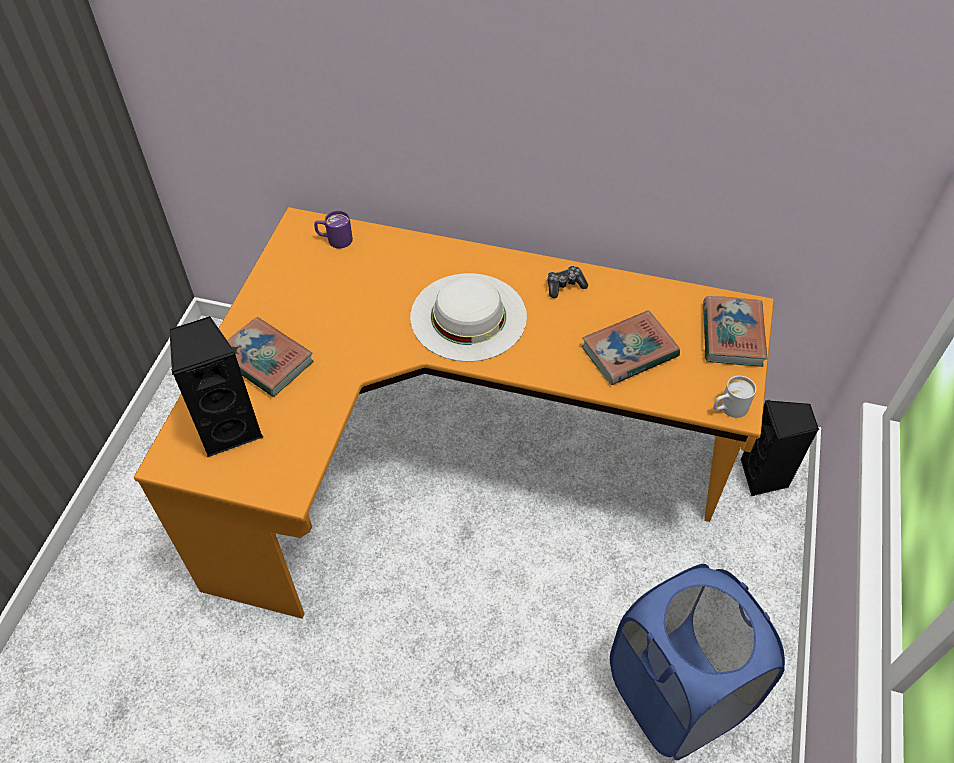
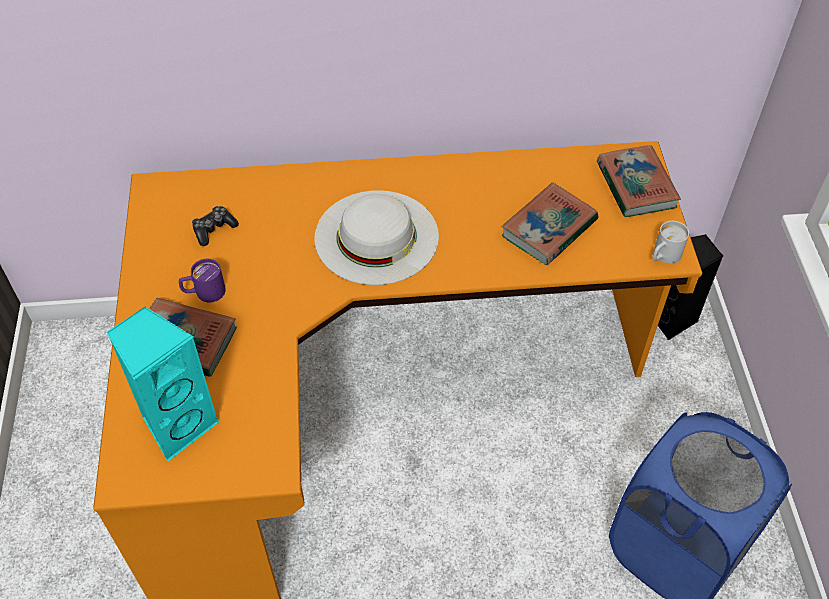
camera: 20 degrees left, 0 degrees up
(229, 428) = (178, 424): black speaker -> turquoise speaker
(334, 239) = (200, 195): purple mug -> purple mug (204, 292)
(565, 286) = (458, 180): game controller -> game controller (214, 229)

